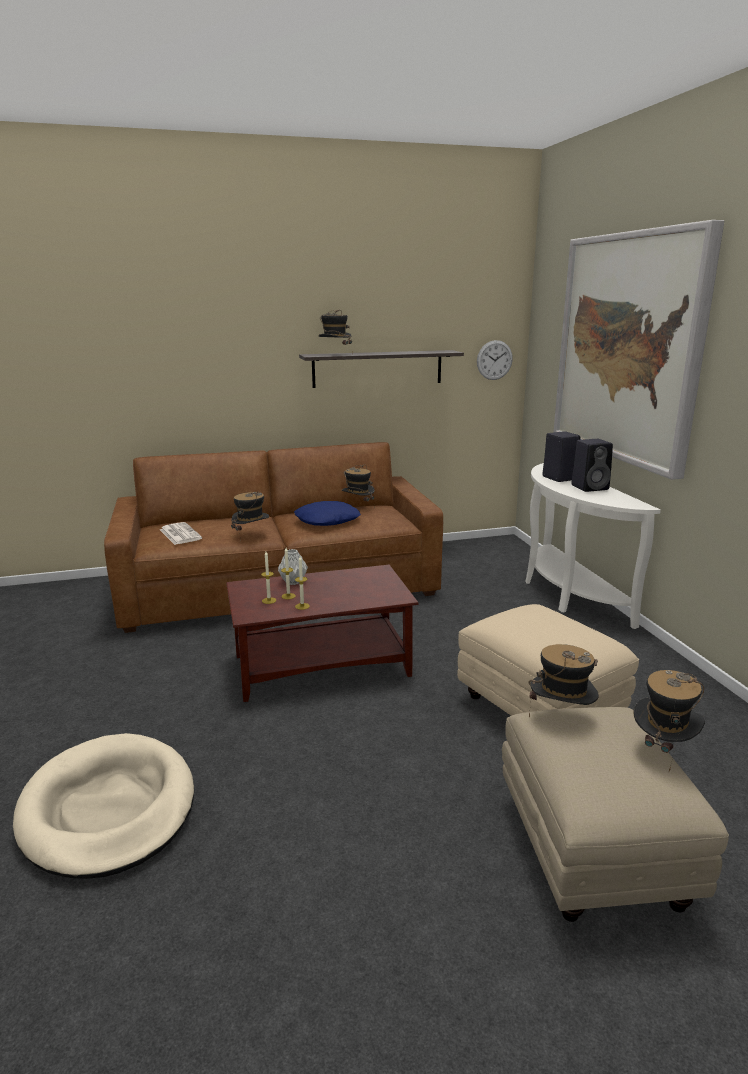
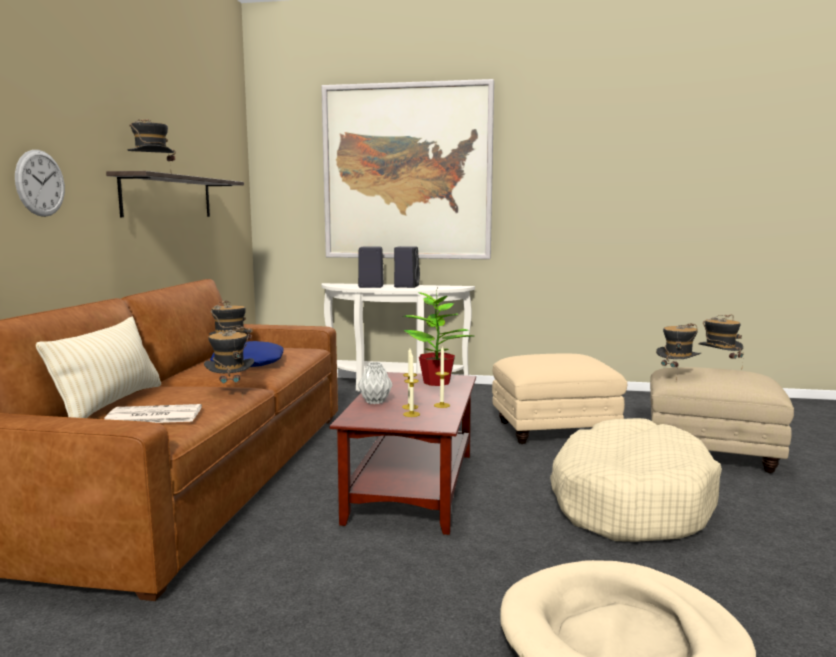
camera: 65 degrees left, 10 degrees down
(207, 519) = (110, 404): none -> beige pillow
(371, 789) = (629, 501): none -> beige dog bed
(373, 591) = (437, 382): none -> potted plant
(494, 360) = (236, 195): wall clock -> wall clock (40, 183)

